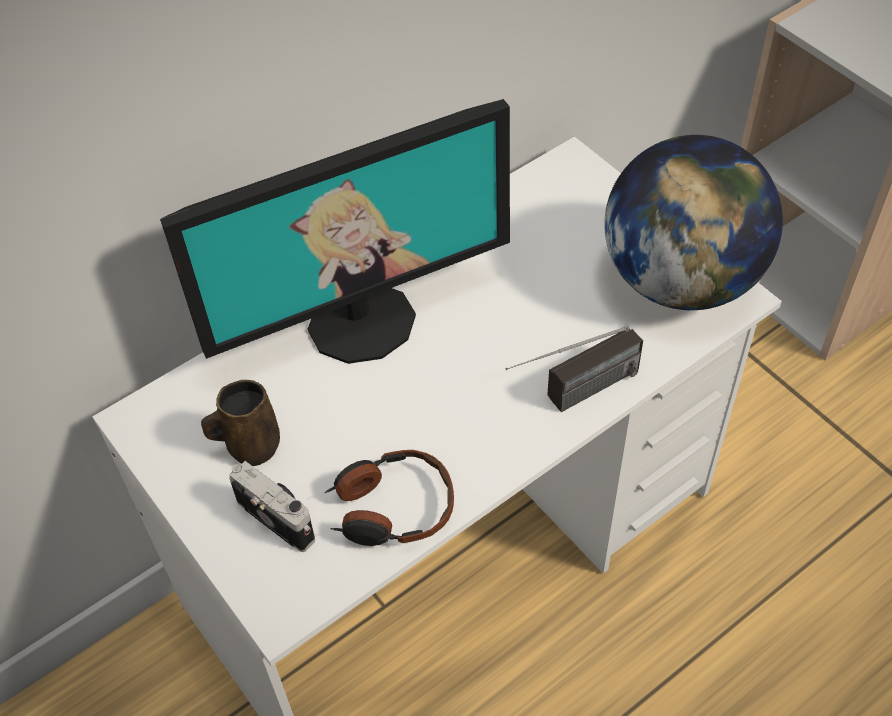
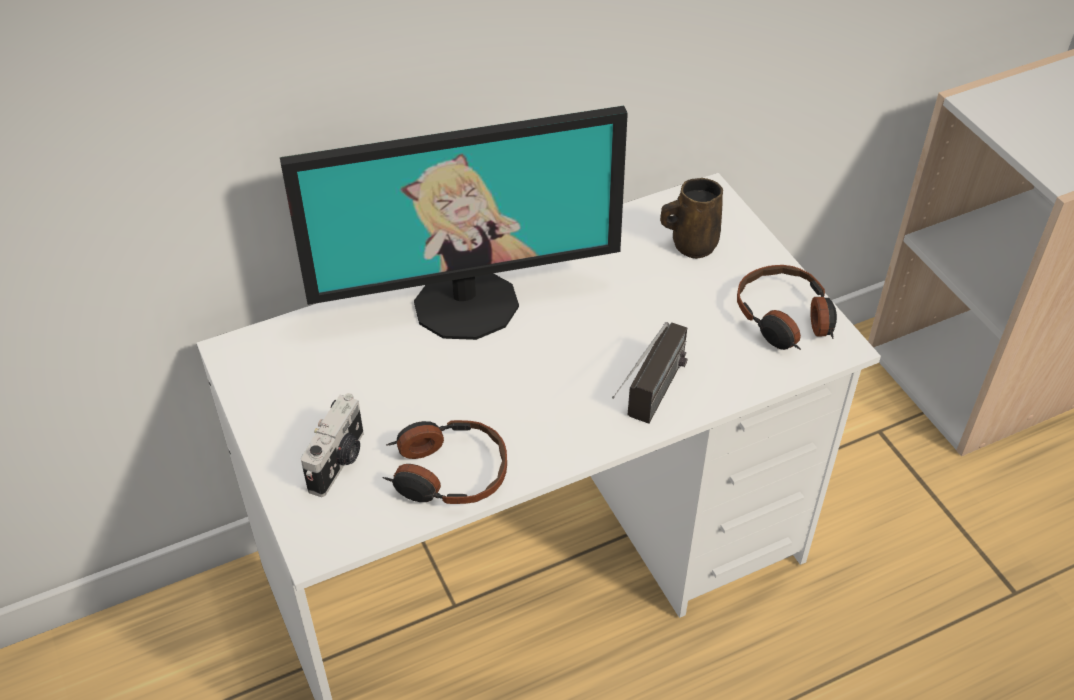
camera: 10 degrees right, 5 degrees down
(250, 446) = (332, 394): brown mug -> brown mug (691, 244)
(278, 518) = (339, 461): camera -> camera turned 60 degrees clockwise
(573, 396) = (649, 406): radio -> radio turned 45 degrees counterclockwise
(681, 279) = (785, 319): globe -> headphones

